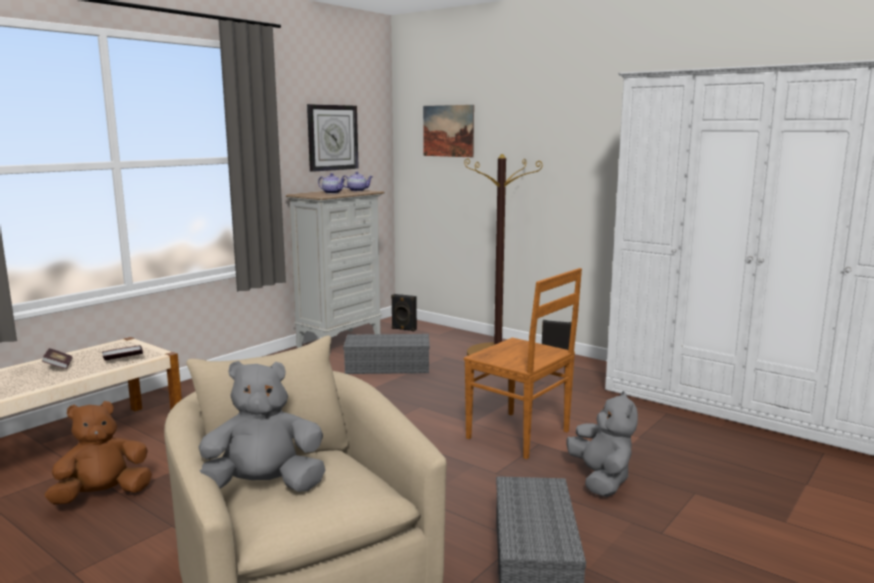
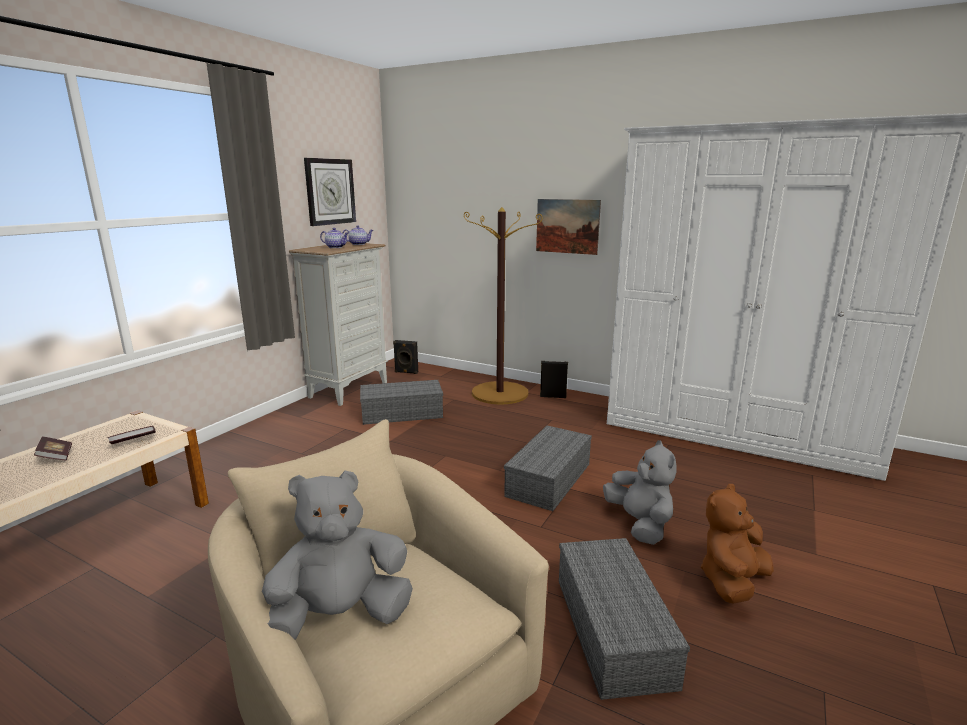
camera: 10 degrees left, 5 degrees up
(103, 495) = (127, 603): brown plush toy -> brown plush toy (732, 581)
(448, 131) = (441, 184): picture -> picture (567, 226)
(520, 435) = (549, 480): brown chair -> grey storage box

